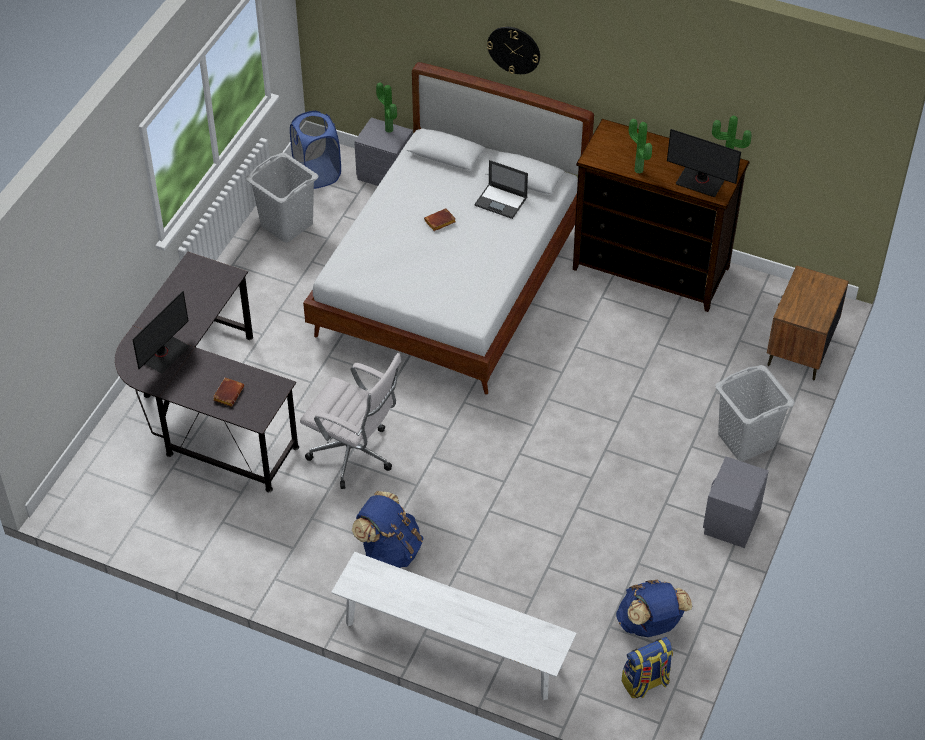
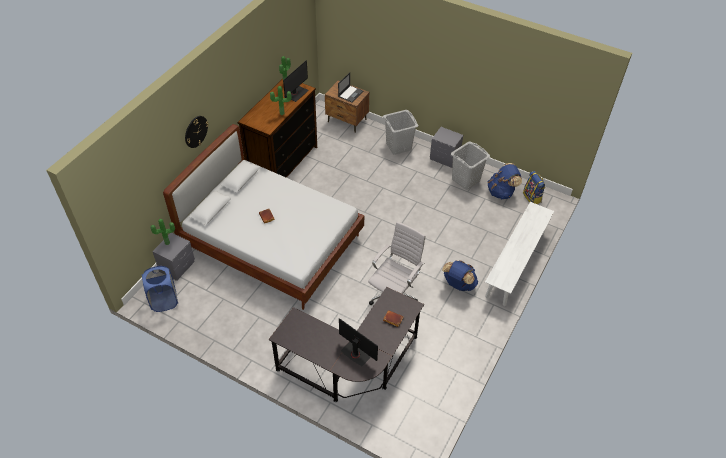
camera: 85 degrees left, 0 degrees up
(287, 224) = (205, 319): grey laundry basket -> grey laundry basket (465, 180)
(501, 201) = (257, 190): laptop -> laptop (350, 94)

